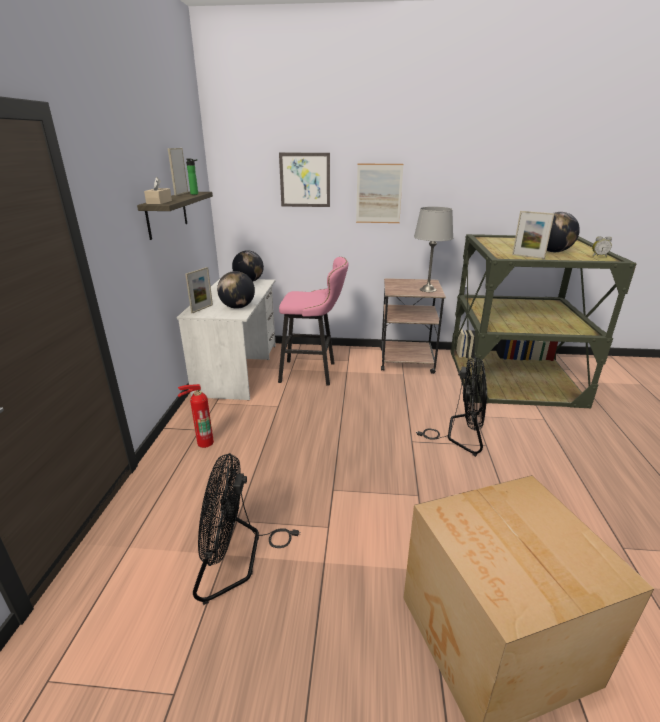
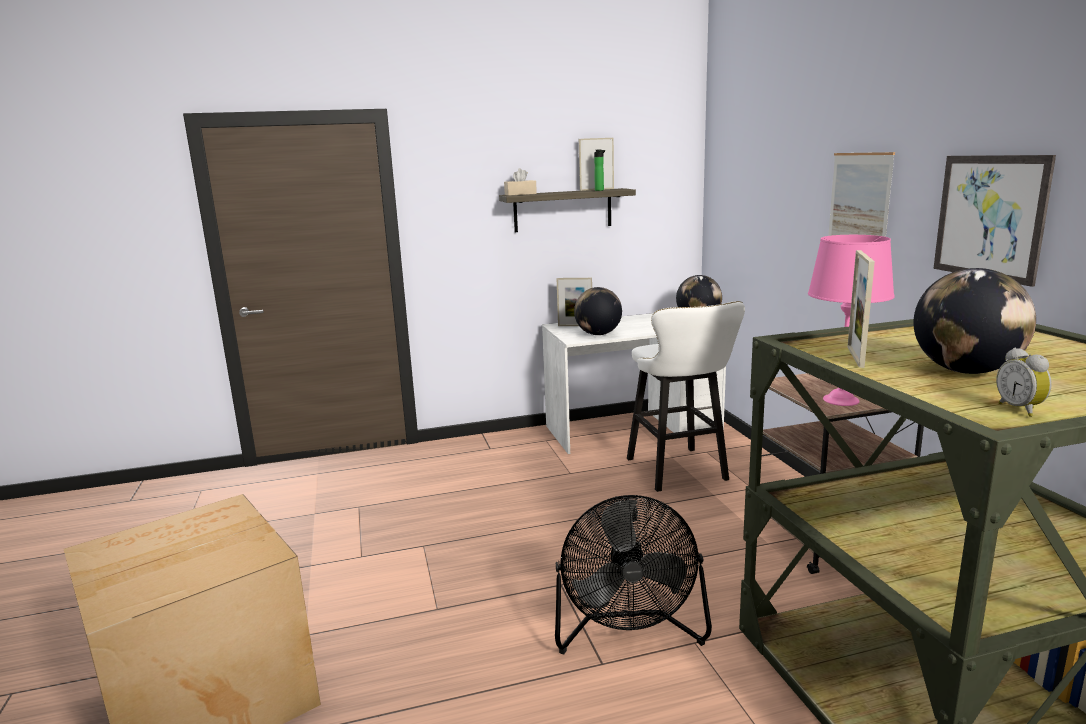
camera: 70 degrees right, 10 degrees down
(203, 442) = (469, 457): fire extinguisher -> none
(239, 552) = (318, 519): black fan -> none
(305, 180) = (778, 180): picture -> picture (989, 217)
(315, 373) = (681, 474): pink stool -> white stool
(428, 289) = (841, 400): grey table lamp -> pink table lamp

